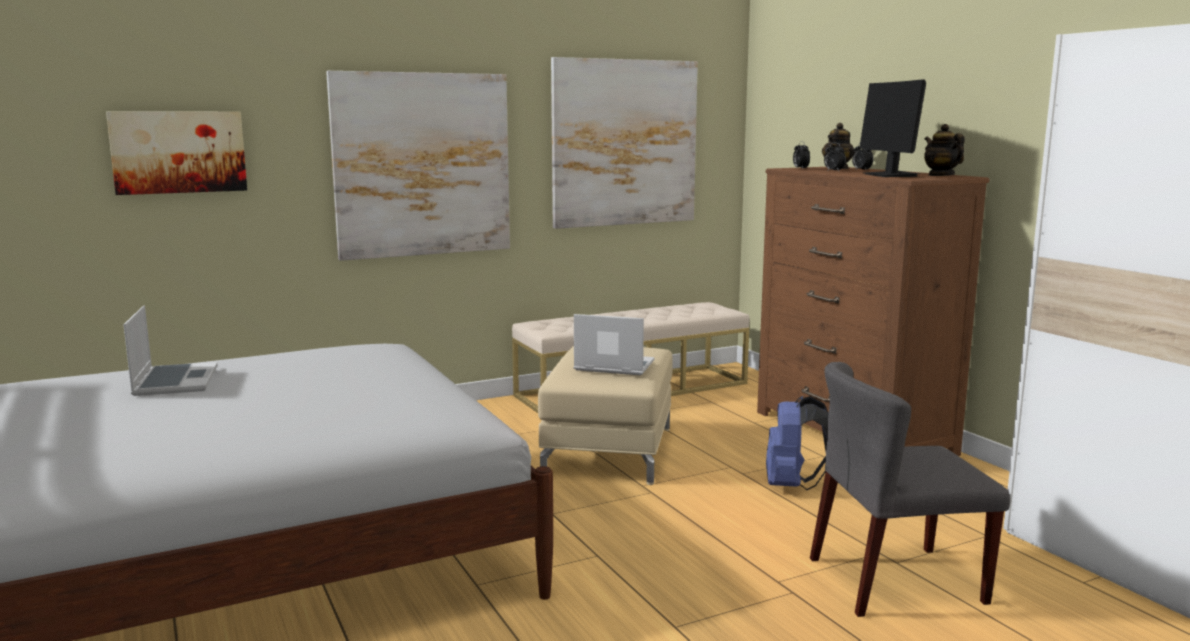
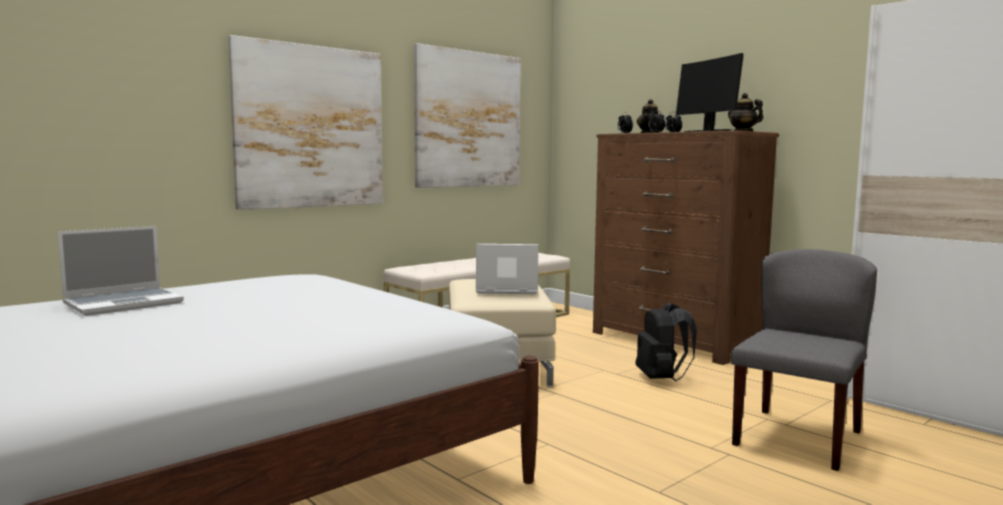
camera: 15 degrees left, 5 degrees down
(174, 381) = (125, 303): laptop -> laptop turned 75 degrees clockwise
(179, 152) = (84, 99): picture -> none
(792, 485) = (661, 379): blue backpack -> black backpack
(894, 581) = (797, 437): grey chair -> grey chair turned 150 degrees clockwise

